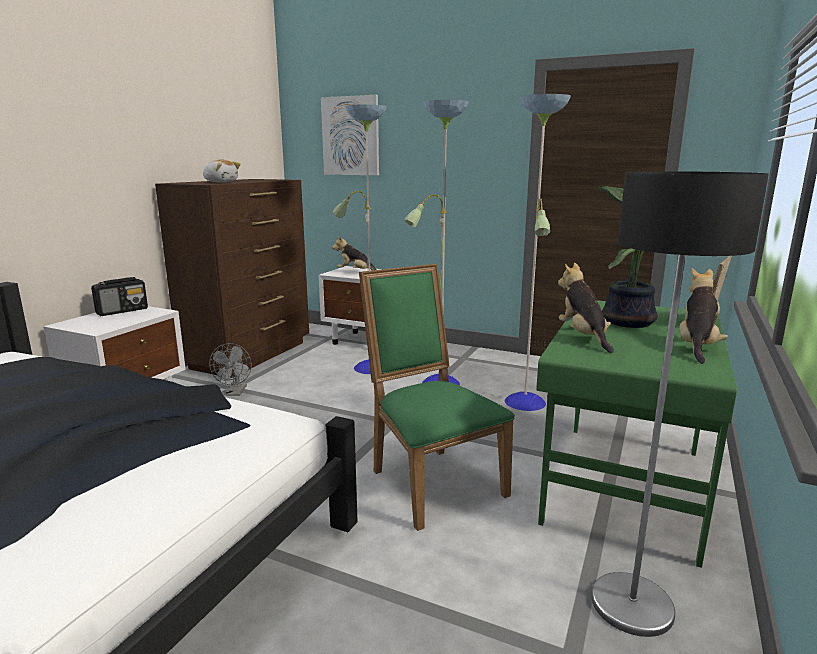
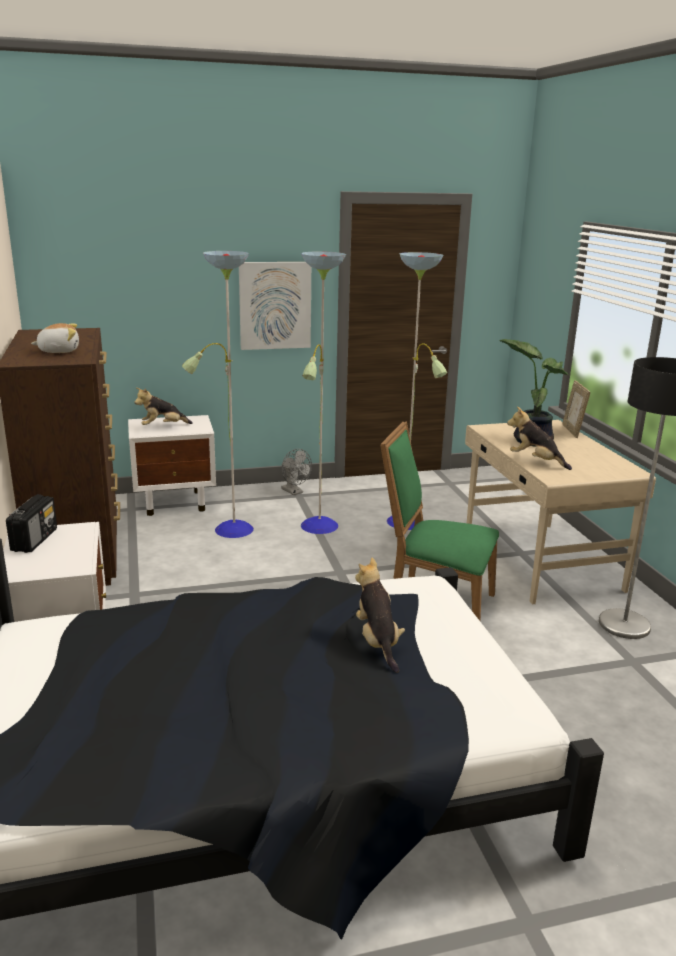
camera: 40 degrees left, 5 degrees up
(235, 393) = (148, 597): grey fan -> grey fan (294, 492)
(351, 136) = (125, 264): picture -> picture (275, 305)
(622, 484) = (539, 561): green desk -> beige desk
(697, 347) = (597, 452): plush toy -> plush toy (377, 642)

